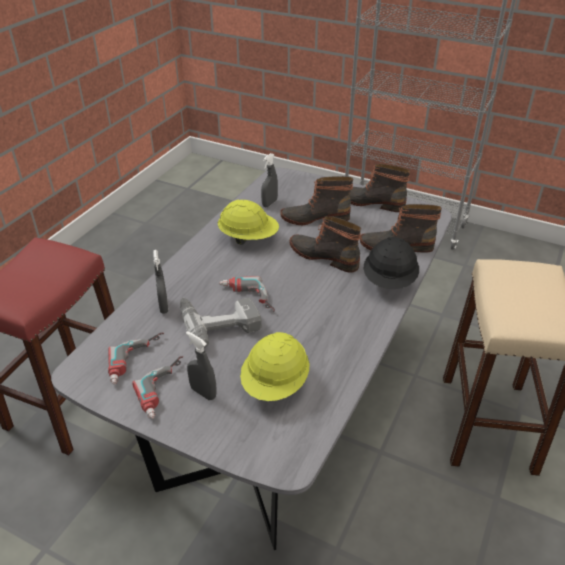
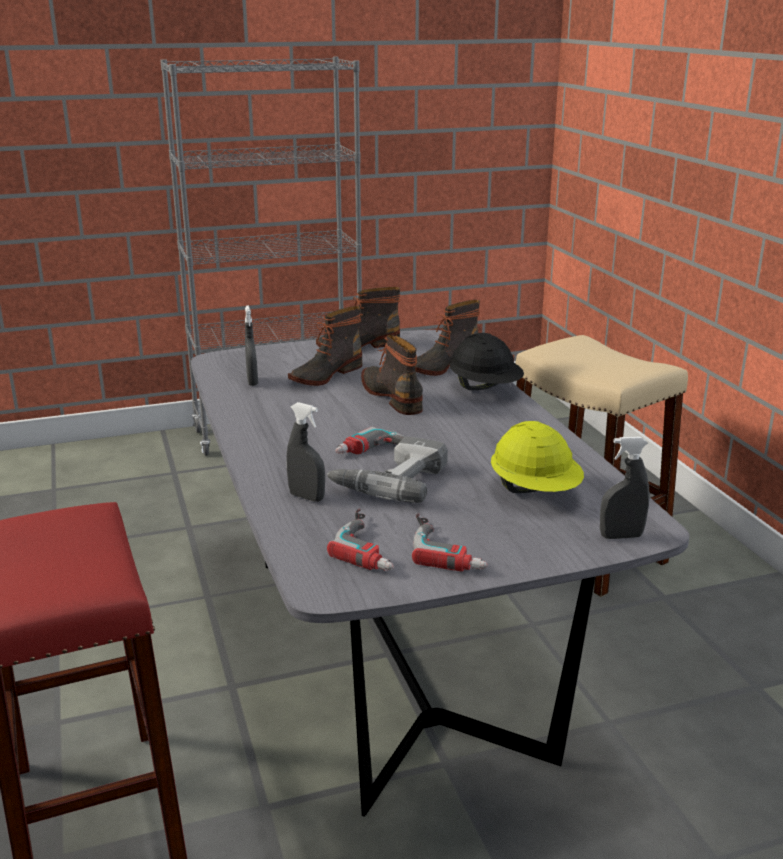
camera: 45 degrees left, 15 degrees down
(203, 392) = (487, 530): grey spray bottle -> grey spray bottle (621, 536)
(249, 238) = (287, 413): yellow hard hat -> none
(324, 256) = (393, 396): boot -> boot turned 75 degrees clockwise

